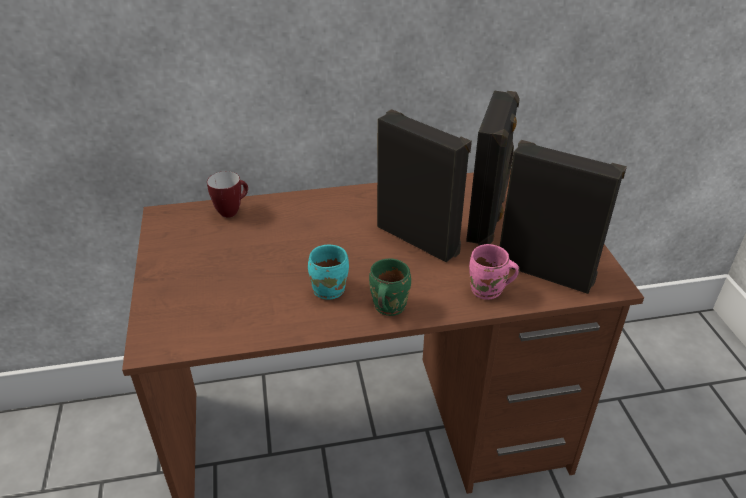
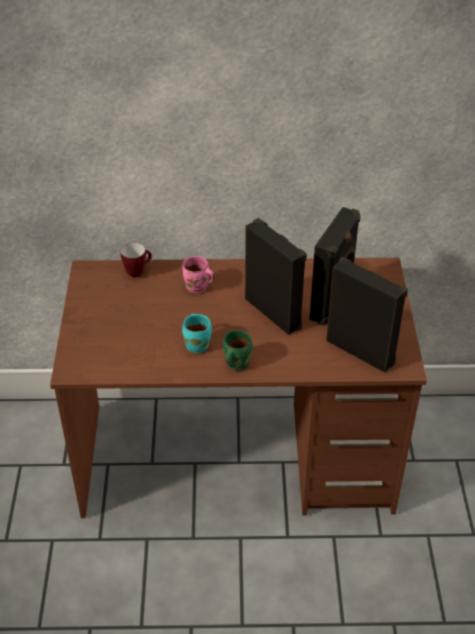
camera: 10 degrees right, 5 degrees up
(488, 291) = (312, 361): pink mug -> pink mug (197, 288)

